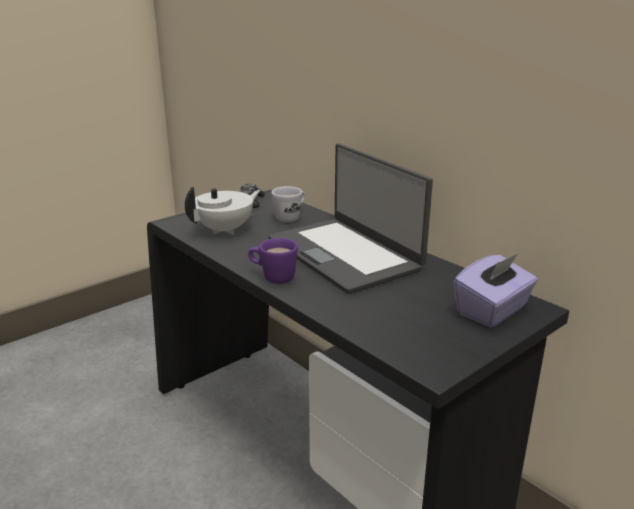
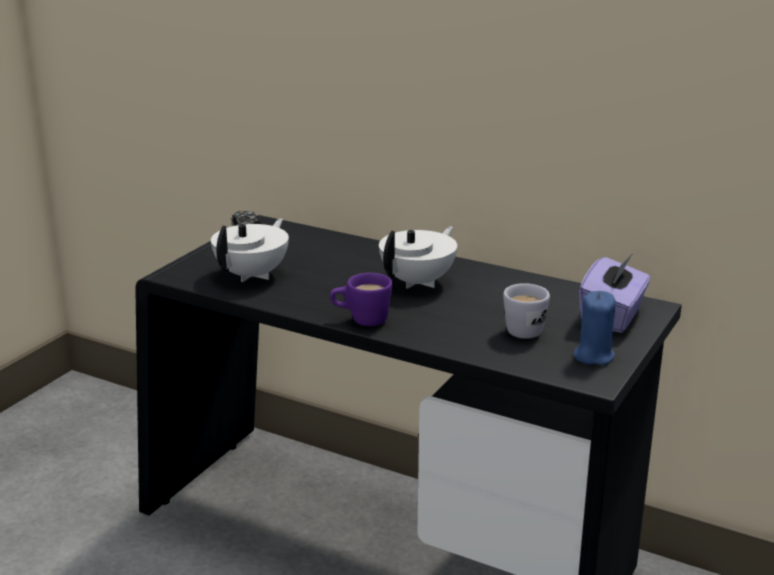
camera: 20 degrees left, 0 degrees up
(291, 217) = (318, 247): white mug -> white mug (525, 328)
(344, 254) = (419, 282): laptop -> white teapot
(448, 345) = (593, 356): none -> blue candle

